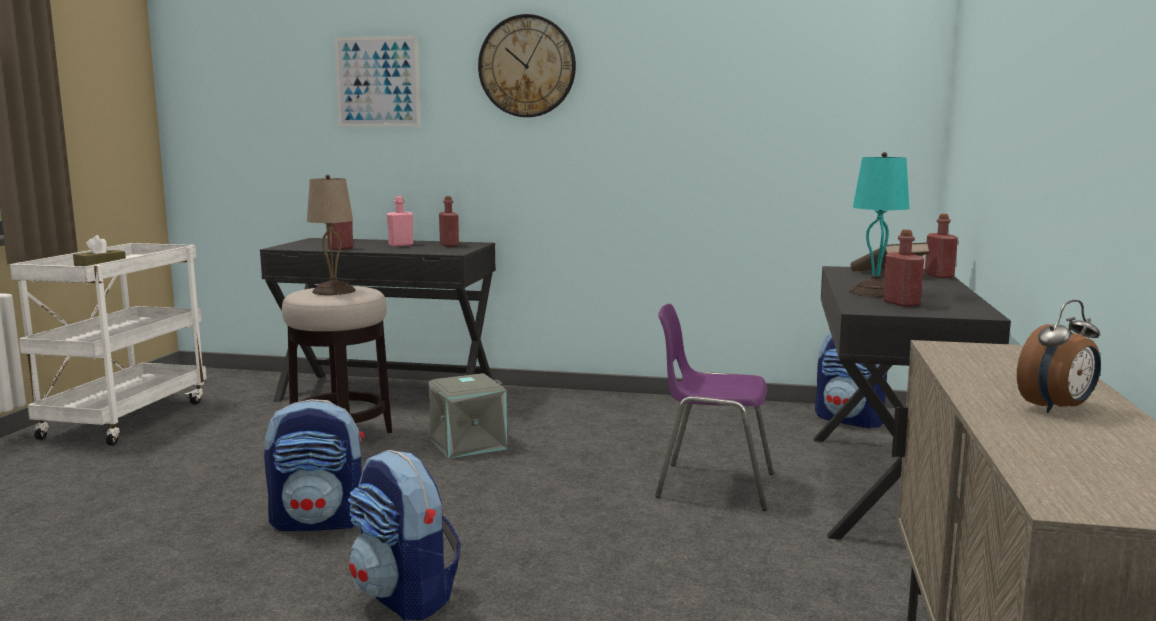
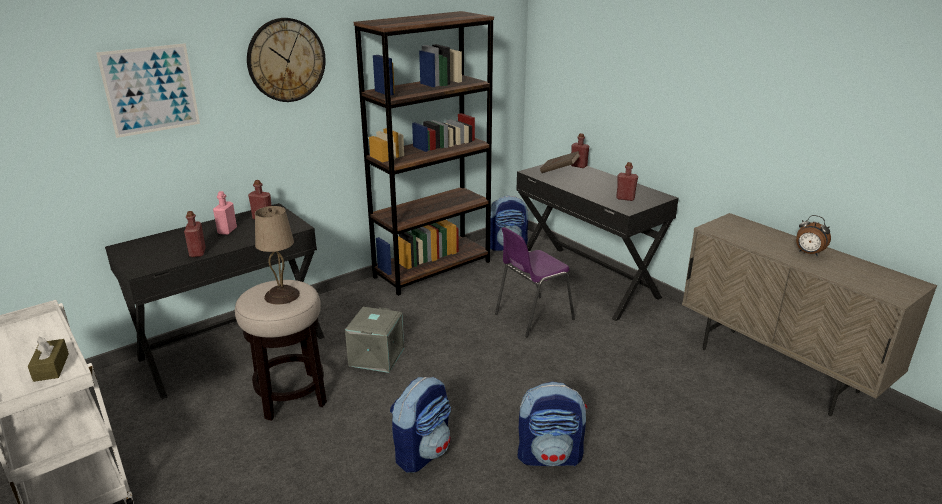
camera: 50 degrees left, 15 degrees up
(698, 407) = (432, 269): none -> brown bookcase
(873, 292) = (595, 192): turquoise table lamp -> none
(1057, 408) = (808, 253): alarm clock -> alarm clock turned 120 degrees clockwise

